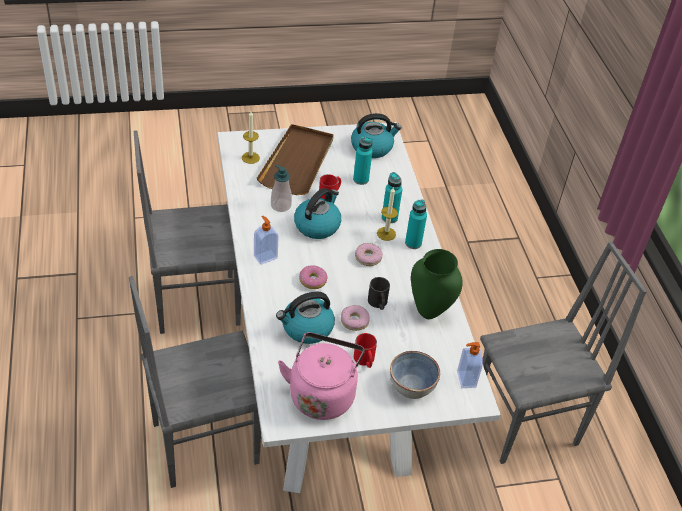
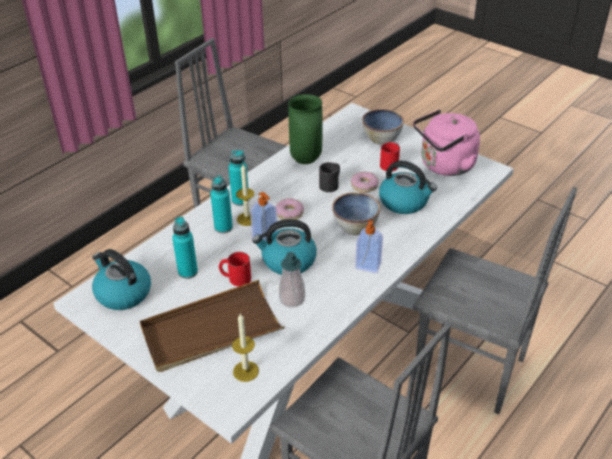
camera: 125 degrees left, 5 degrees down
(313, 281) = (355, 225): donut -> bowl
(465, 379) = (344, 122): soap dispenser -> soap dispenser (265, 237)

